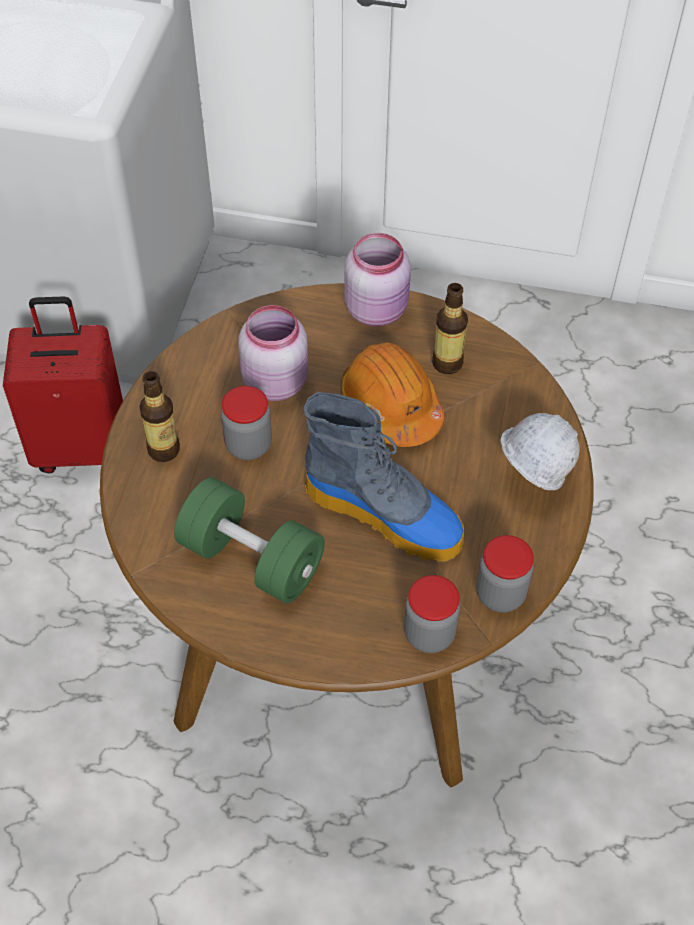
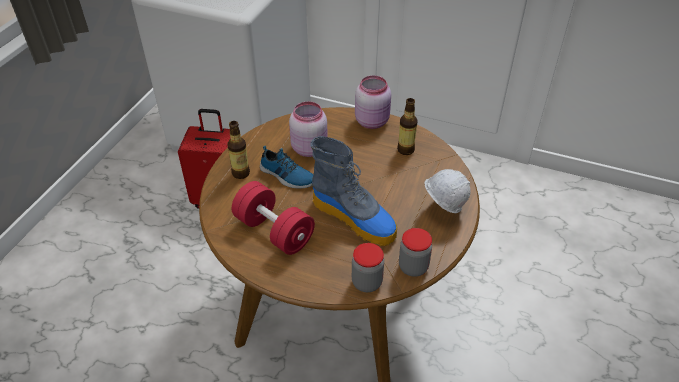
camera: 10 degrees right, 10 degrees down
(248, 445) = (287, 176): jar -> shoe
(251, 559) = (274, 231): green dumbbell -> red dumbbell
(391, 406) = (370, 166): orange hard hat -> none

